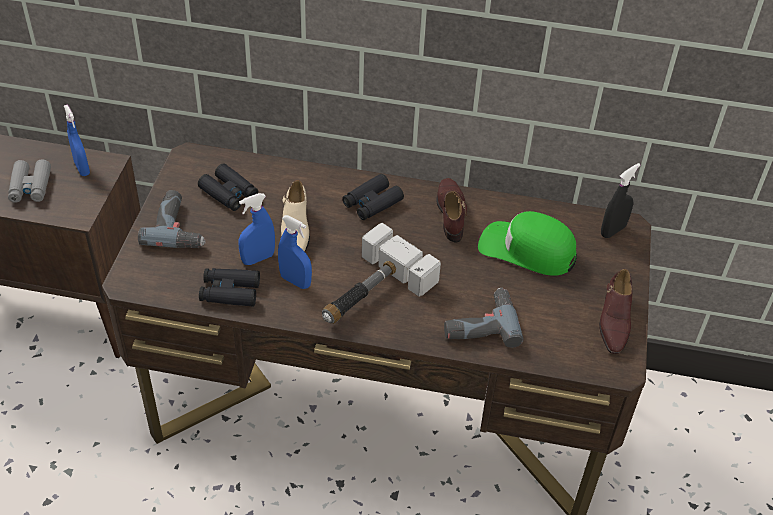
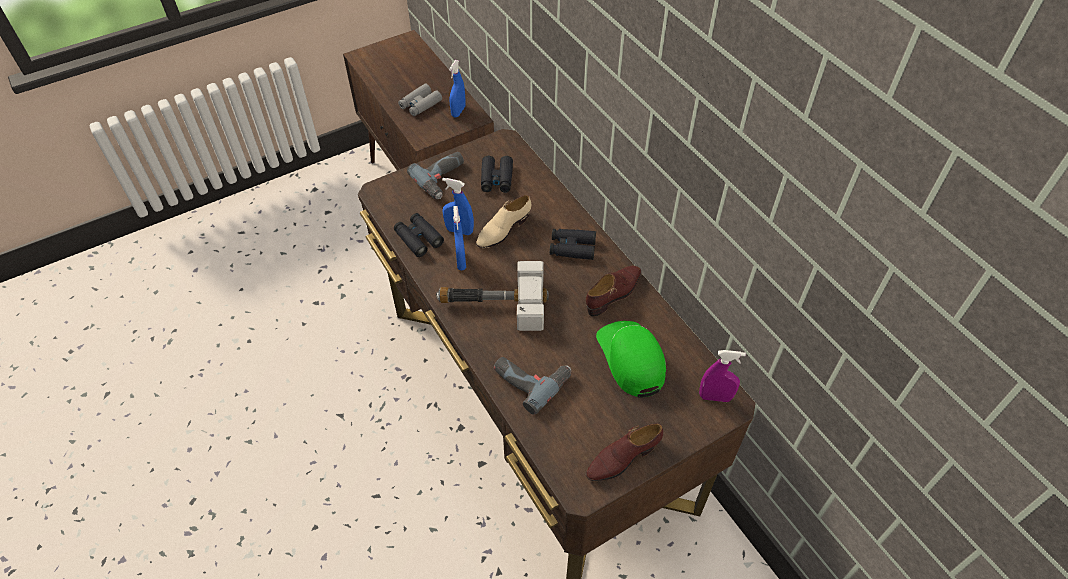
camera: 50 degrees right, 5 degrees up
(613, 230) = (715, 397): black spray bottle -> purple spray bottle

